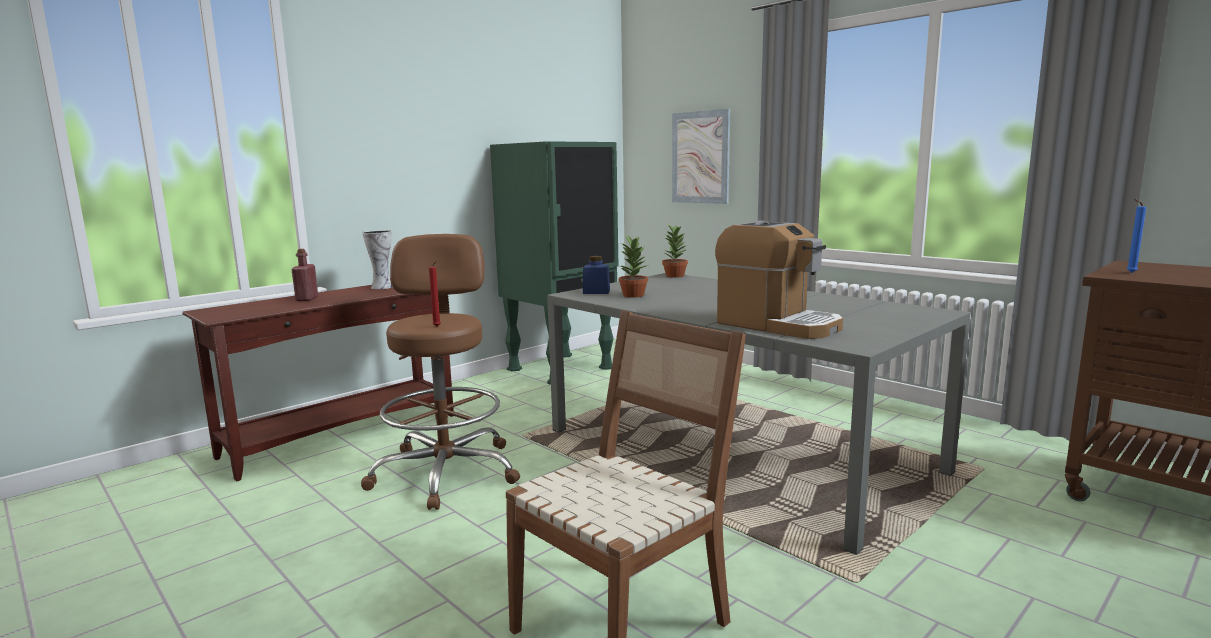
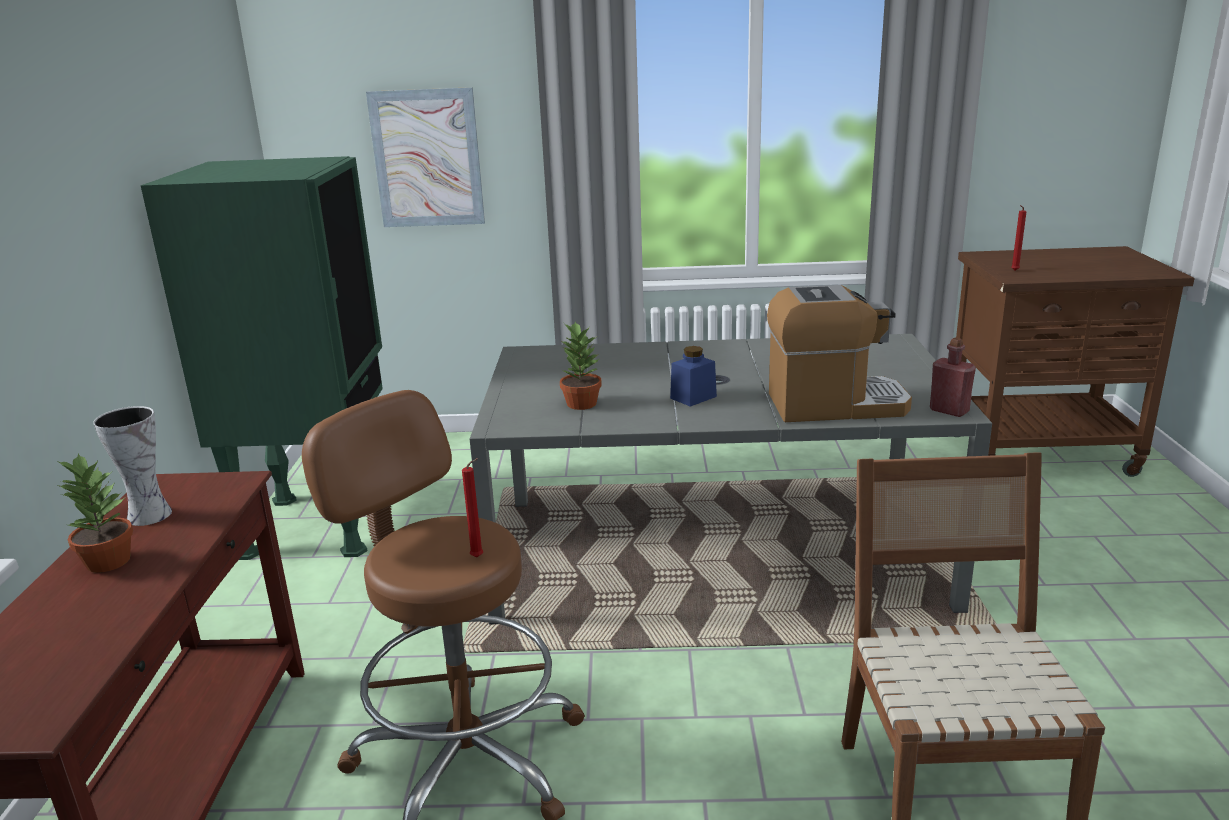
camera: 45 degrees left, 10 degrees up
(307, 299) = (78, 599): red bottle -> red bottle (949, 410)
(596, 292) = (520, 411): blue jar -> blue jar (693, 397)
(674, 276) = (531, 351): potted plant -> potted plant (107, 561)
(1129, 272) = (1014, 271): blue candle -> red candle

